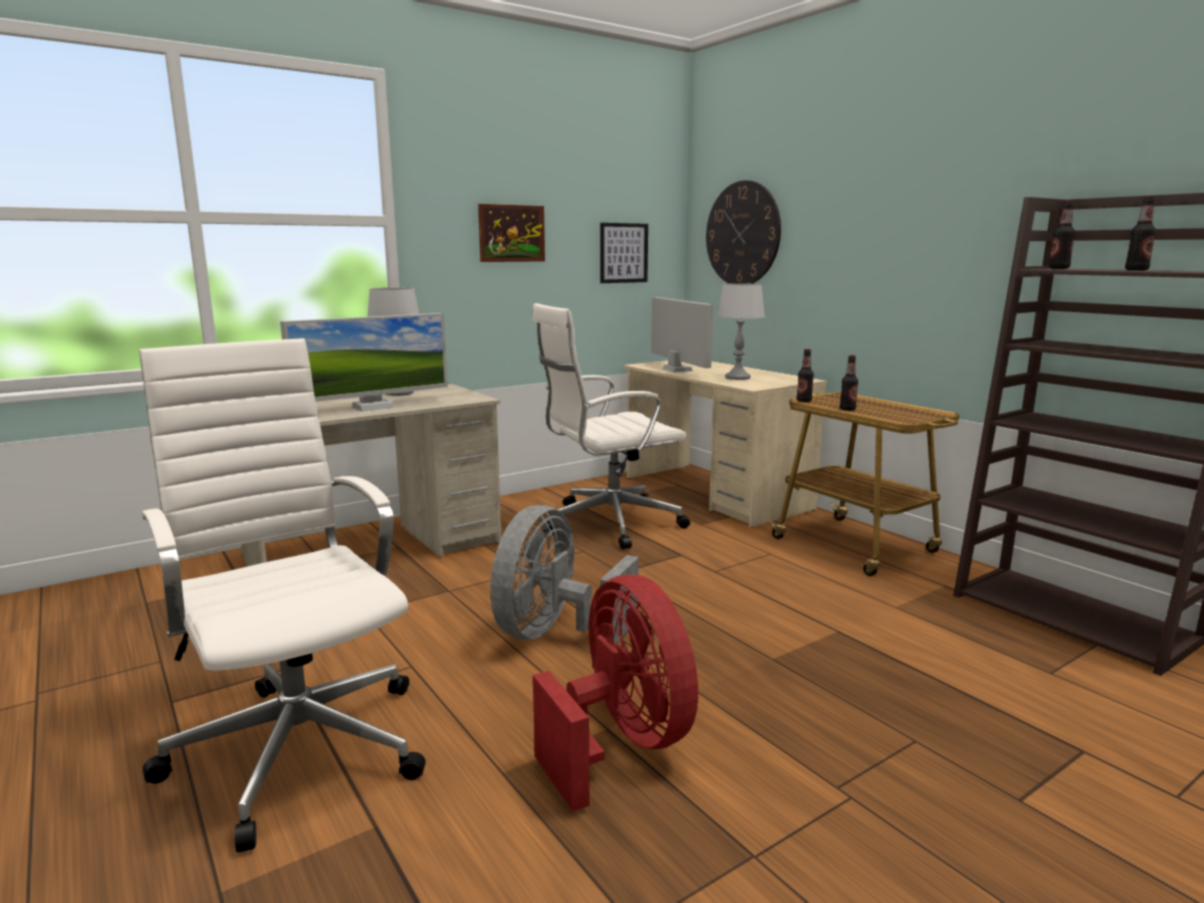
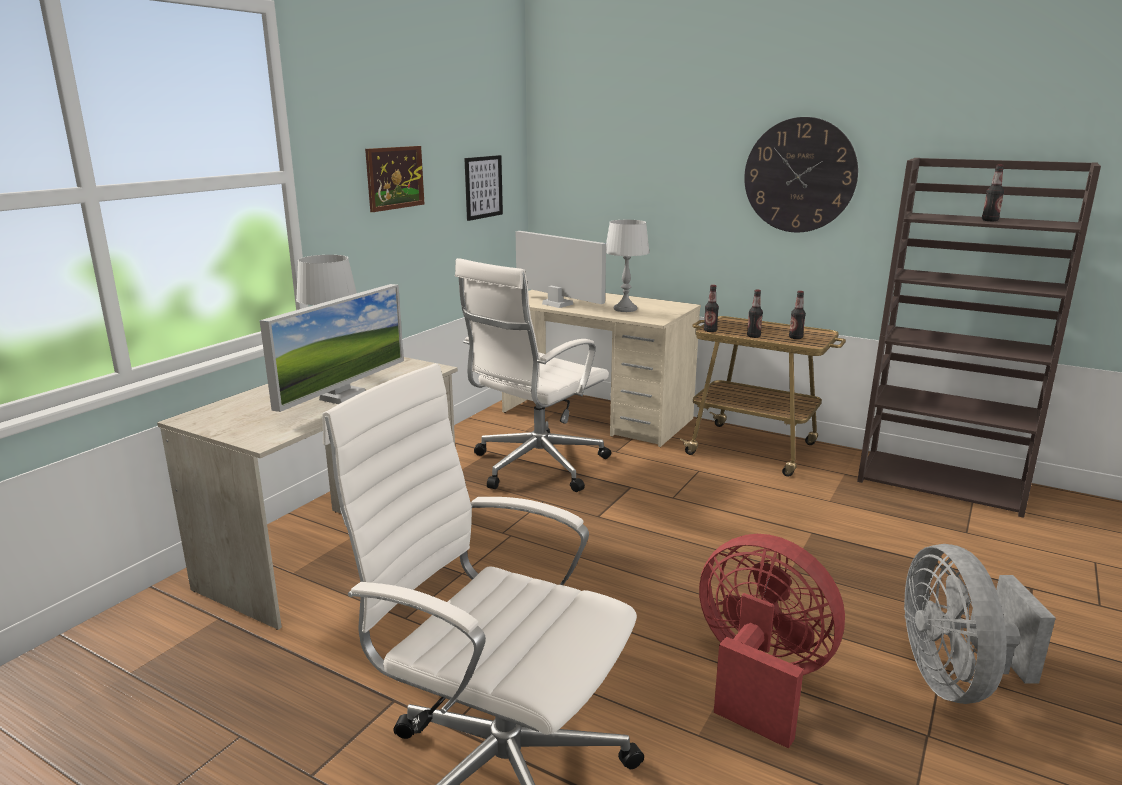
camera: 25 degrees left, 5 degrees up
(554, 633) = (605, 592): grey fan -> grey fan (955, 680)
(742, 234) = (598, 166): wall clock -> wall clock (799, 175)
(1058, 268) = (925, 215): bottle -> bottle (795, 338)

